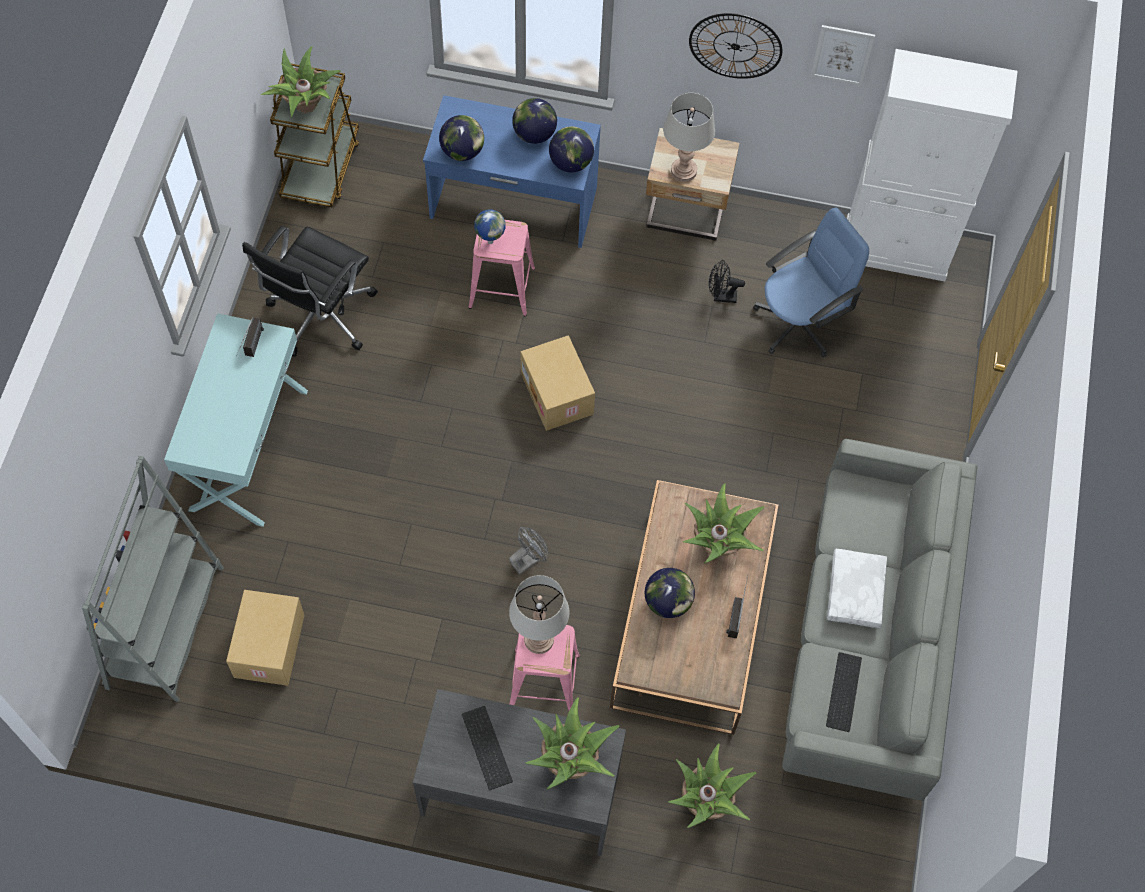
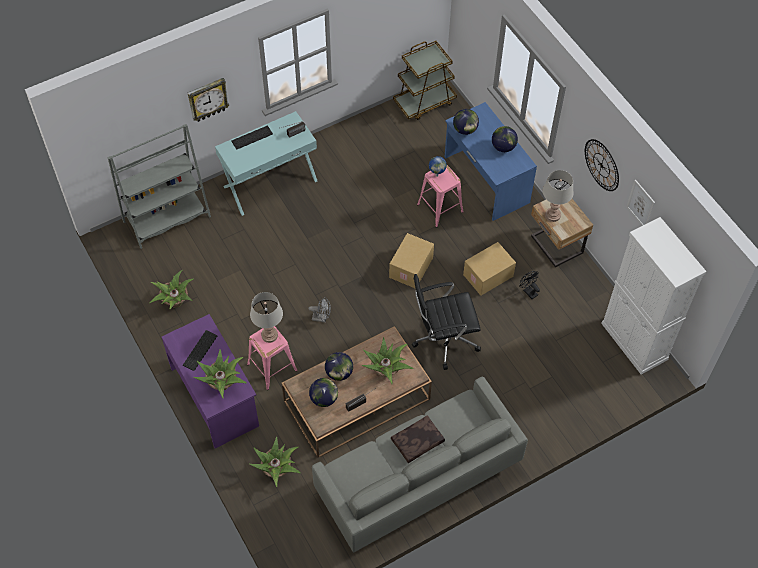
camera: 50 degrees right, 5 degrees down
(119, 396) = (207, 99): none -> wall clock
(270, 647) = (193, 260): cardboard box -> cardboard box (488, 276)
(306, 105) = (423, 61): potted plant -> potted plant (175, 302)
(319, 316) = (355, 158): black office chair -> black office chair (443, 339)
(520, 790) = (215, 396): grey desk -> purple desk
(570, 163) = (504, 170): globe -> globe (324, 399)
(799, 323) = (549, 332): blue office chair -> none
(842, 690) = (363, 471): keyboard -> keyboard (252, 137)
(856, 593) = (417, 442): white pillow -> brown pillow

